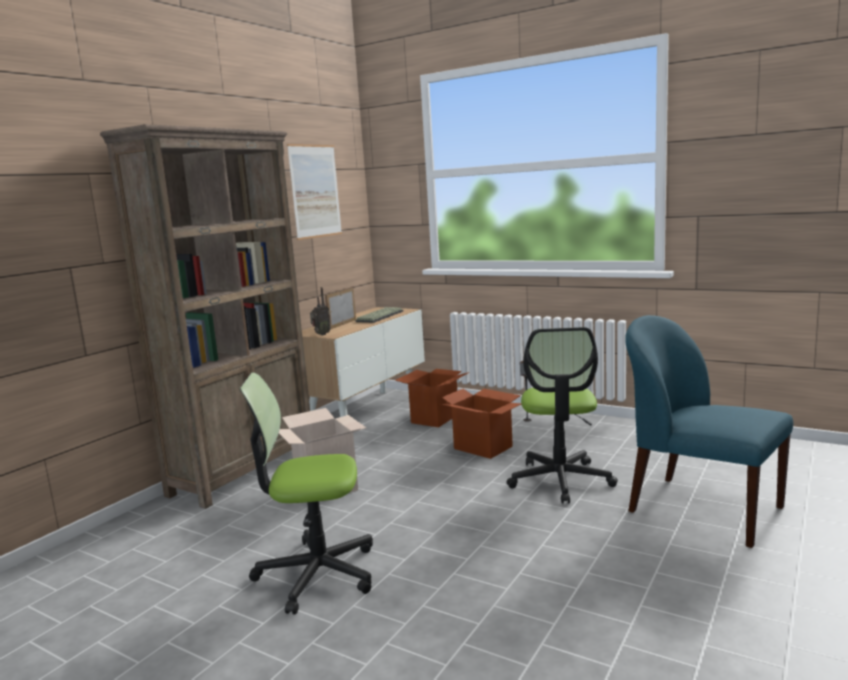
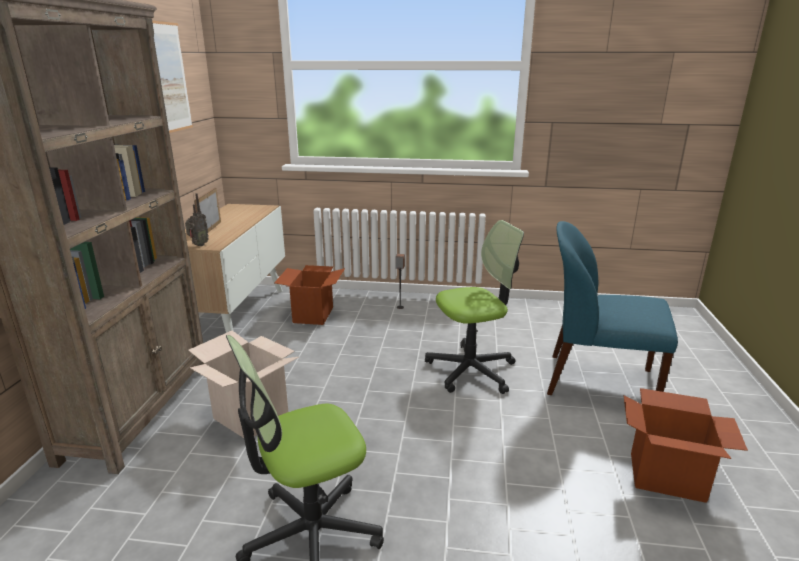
camera: 25 degrees left, 10 degrees up
(379, 316) = (244, 216): keyboard -> none
(483, 447) = (381, 343): cardboard box -> cardboard box (667, 477)
(560, 480) = (471, 370): office chair -> office chair turned 90 degrees counterclockwise

